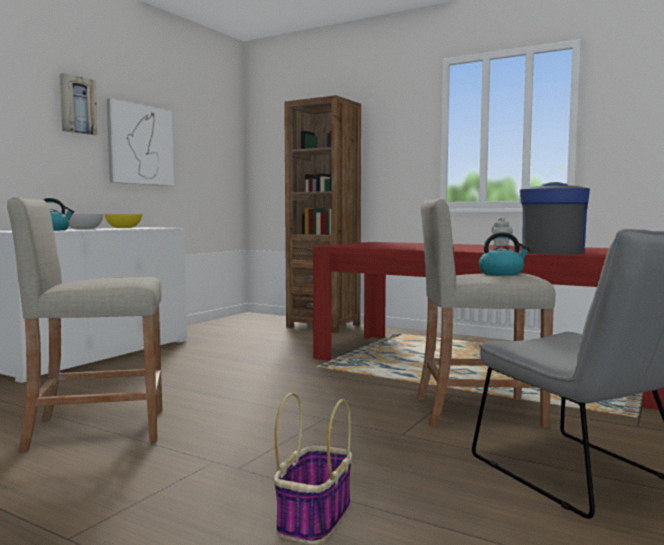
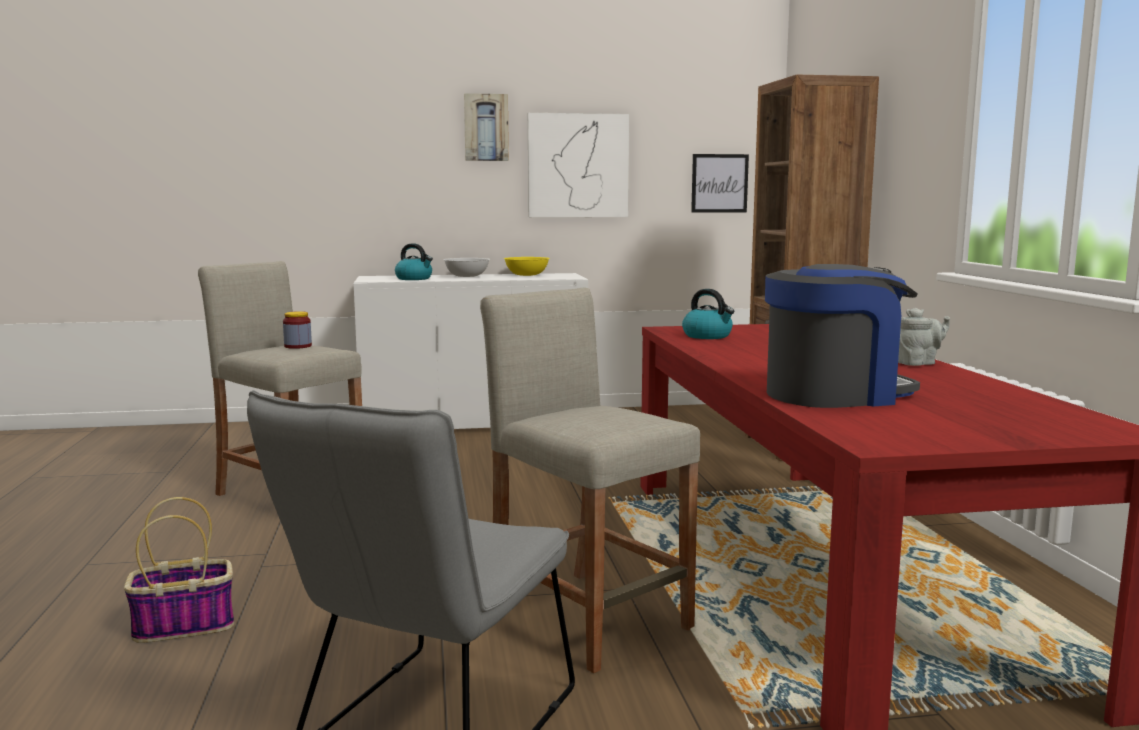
camera: 50 degrees right, 5 degrees up
(106, 277) = (298, 346): none -> jar
(218, 166) = (719, 183): none -> picture
(501, 273) = (608, 417): kettle -> kettle (708, 336)

